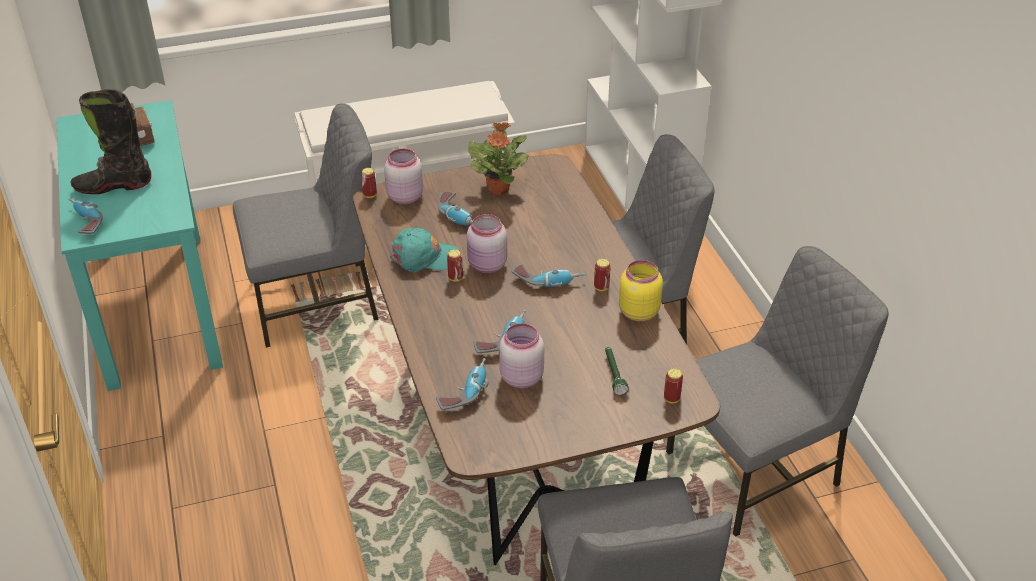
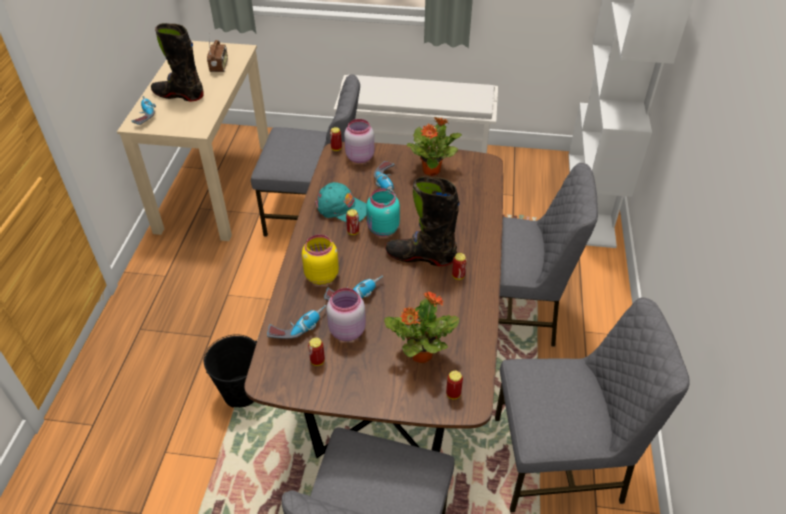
camera: 25 degrees right, 5 degrees up
(156, 306) = (215, 186): turquoise desk -> beige desk
(358, 530) = (242, 392): none -> black bucket
(486, 266) = (382, 229): pink jar -> turquoise jar
(511, 417) = (317, 361): none -> can
(548, 280) = (420, 256): power drill -> black boot
(614, 374) = (420, 354): green flashlight -> potted plant
(637, 312) = (473, 307): yellow jar -> yellow jar (321, 276)

